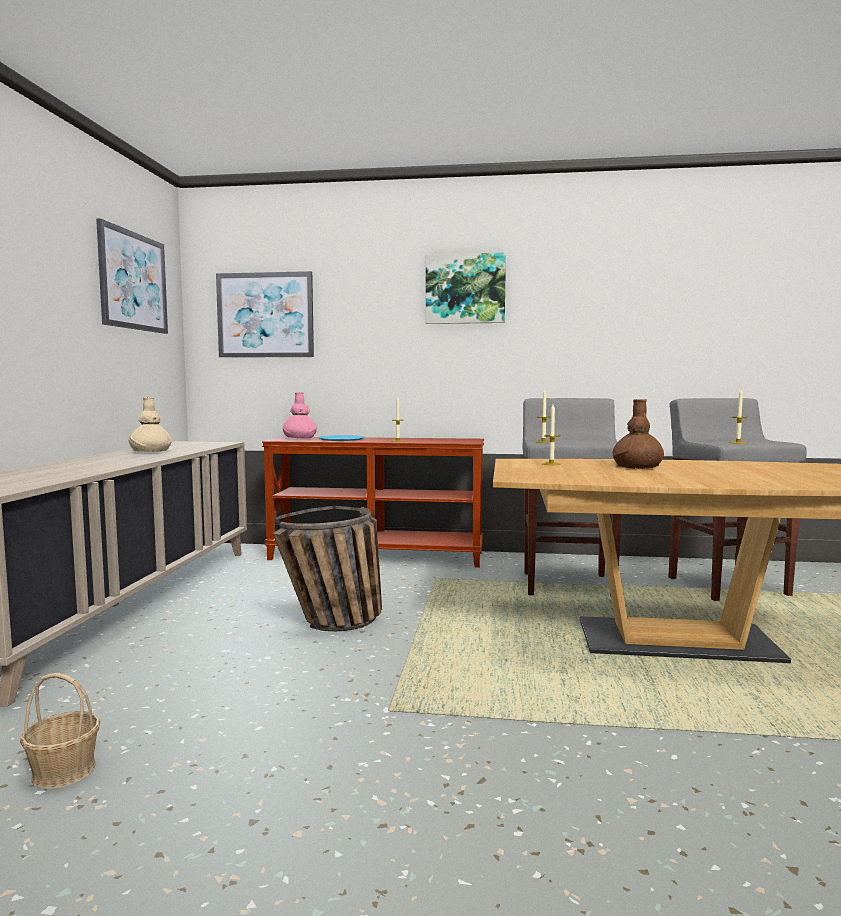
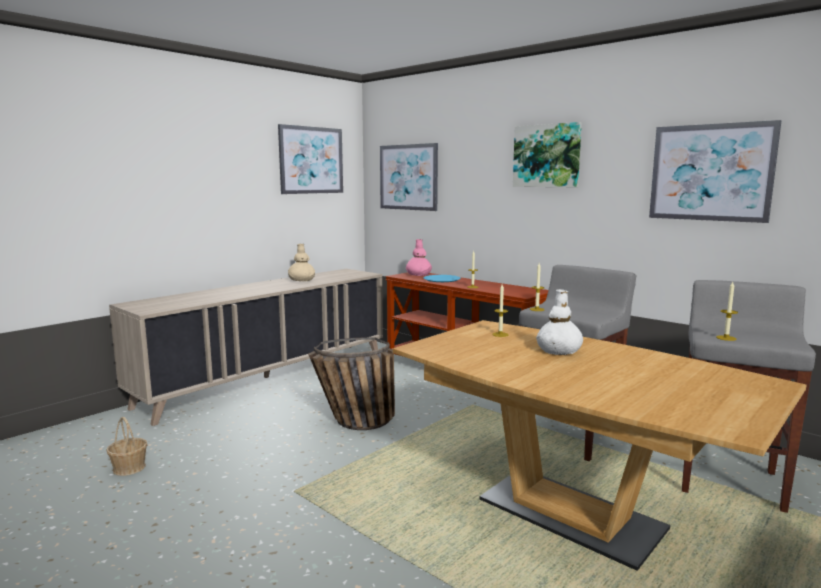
camera: 35 degrees right, 5 degrees up
(637, 467) = (559, 350): brown vase -> white vase
(639, 306) = (710, 172): none -> picture

